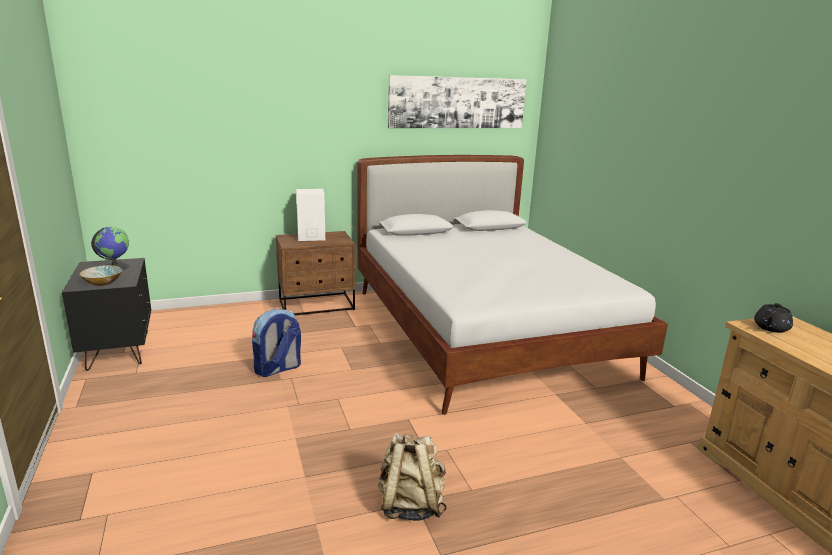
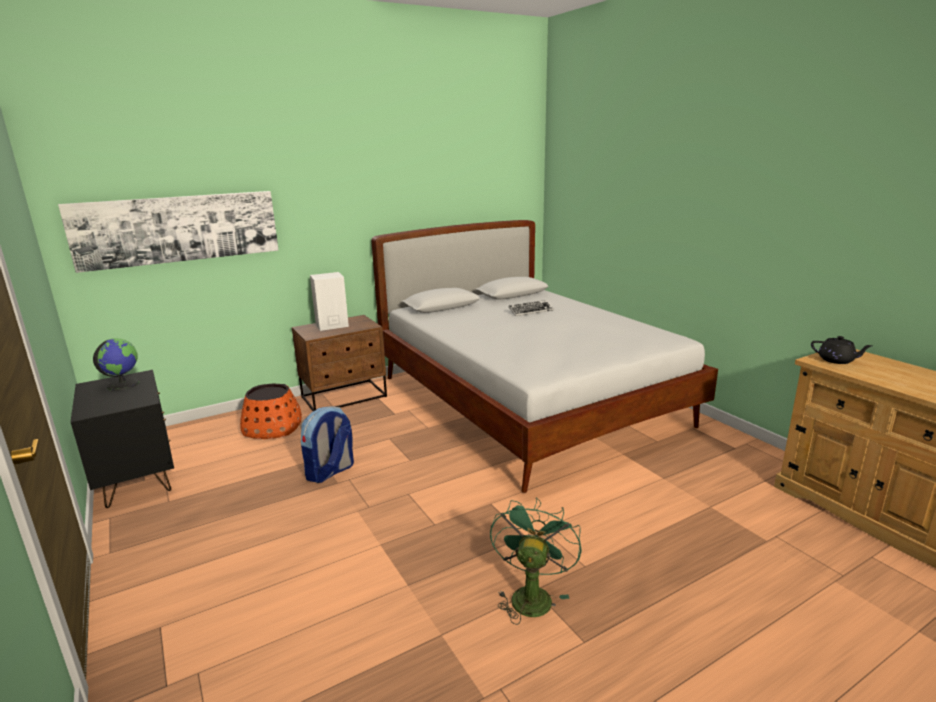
camera: 10 degrees left, 0 degrees up
(103, 282) = (117, 404): bowl -> none
(244, 324) = (272, 428): none -> orange planter
(410, 505) = (531, 594): beige backpack -> green fan
(457, 102) = (466, 170): picture -> picture (178, 229)
(498, 245) = (531, 311): none -> keyboard
(771, 328) = (837, 360): black teapot -> black teapot turned 90 degrees counterclockwise

